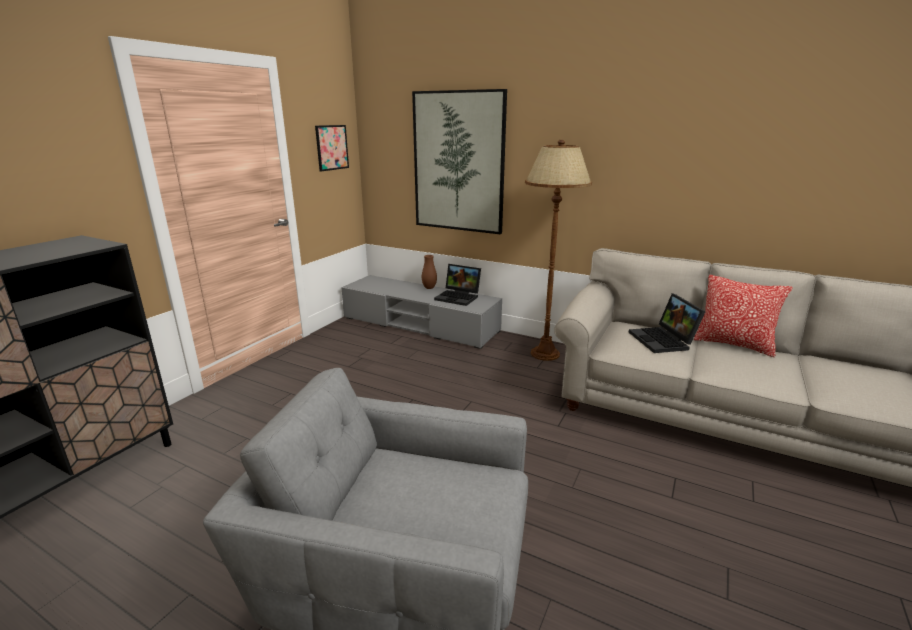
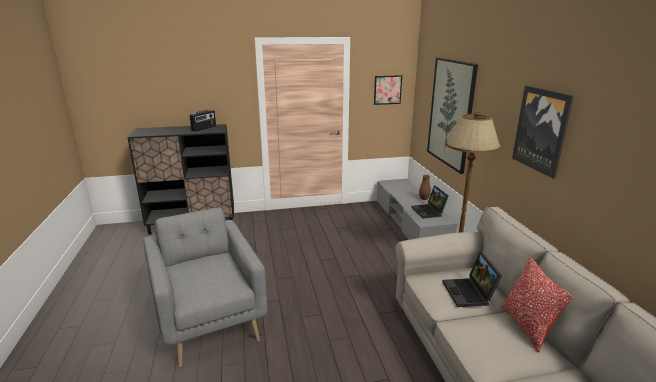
camera: 50 degrees right, 0 degrees up
(46, 249) = (204, 128): none -> radio
(639, 148) = (541, 130): none -> picture
(664, 341) = (470, 293): laptop -> laptop turned 45 degrees counterclockwise

